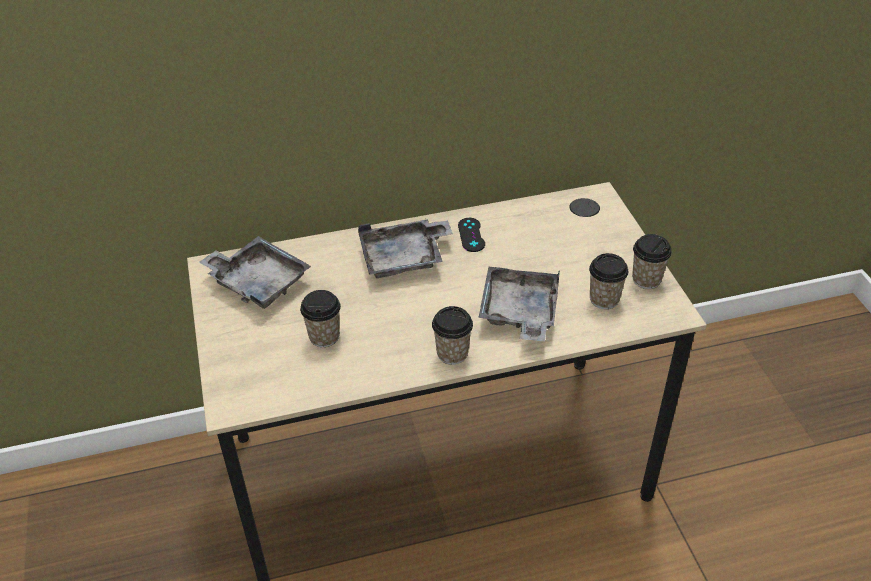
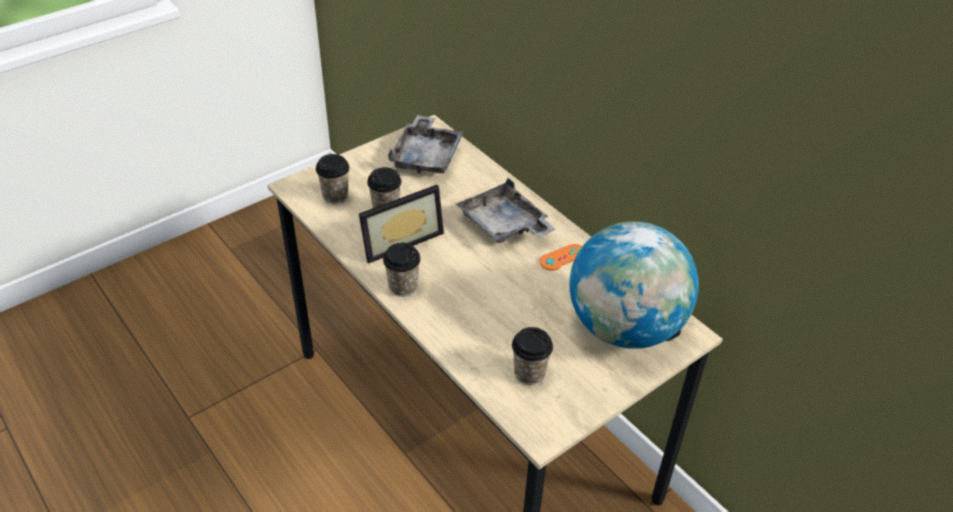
camera: 65 degrees right, 0 degrees up
(379, 338) = (399, 239): none -> picture frame
(471, 235) = (563, 257): black game controller -> orange game controller
(519, 312) = (476, 316): grey tray -> none
(576, 227) = (624, 327): none -> globe
(646, 279) = (579, 401): cup -> cup (335, 195)

